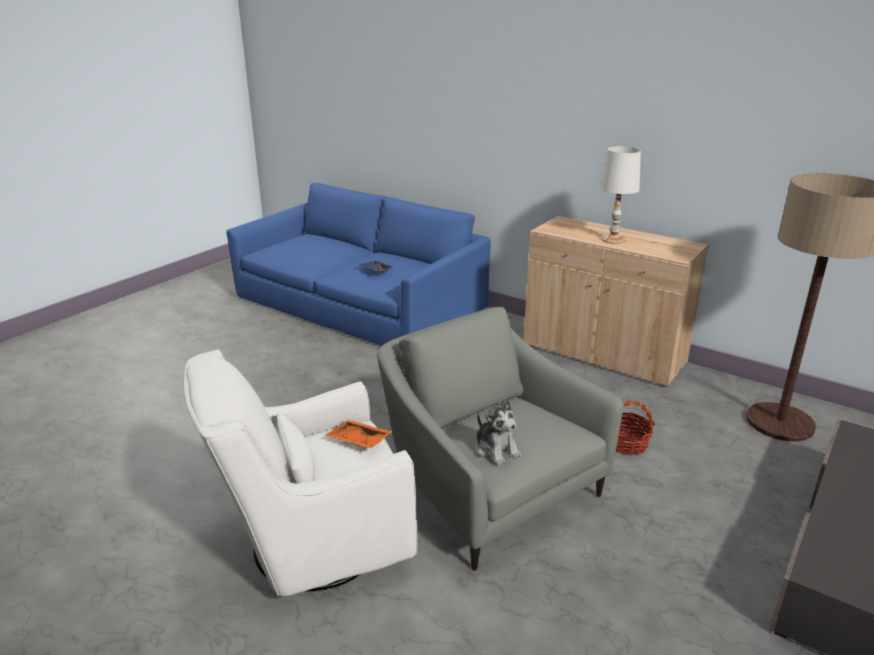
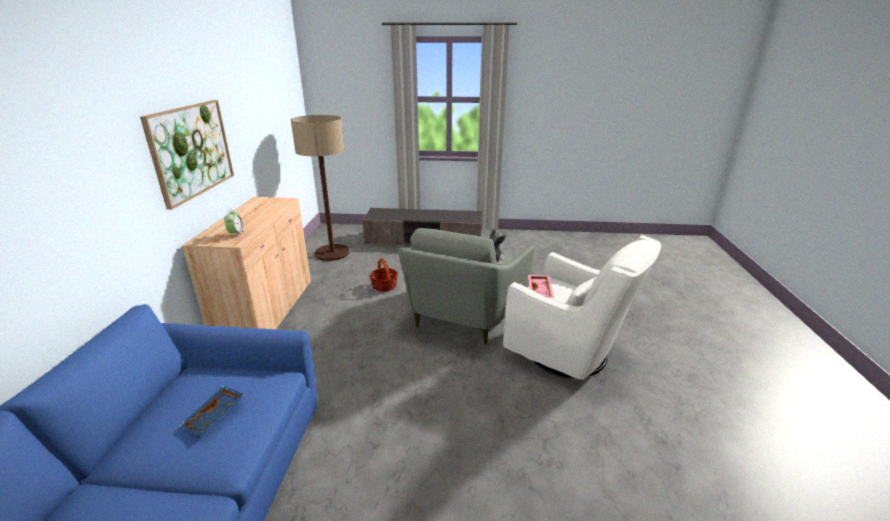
camera: 120 degrees left, 0 degrees up
(358, 441) = (540, 291): orange tray -> pink tray
(568, 231) = (236, 234): none -> alarm clock
(613, 239) = (254, 218): white table lamp -> none
(618, 141) = (191, 150): none -> picture

